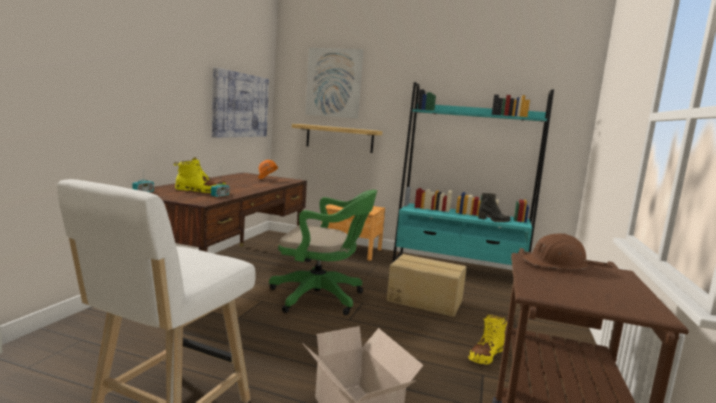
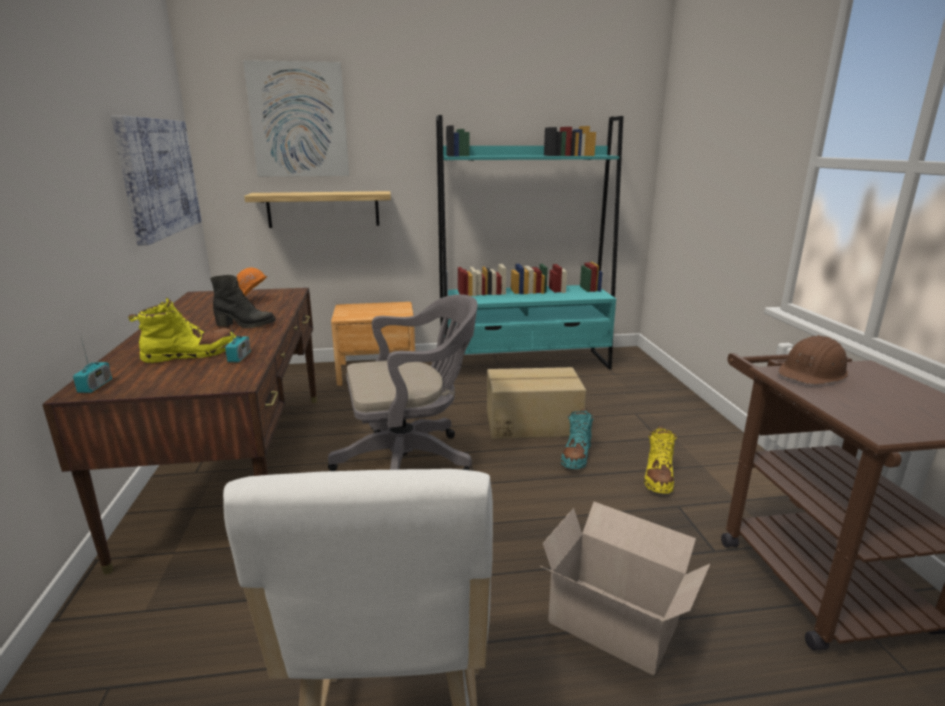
camera: 25 degrees left, 10 degrees up
(322, 298) = (411, 461): green office chair -> grey office chair
(436, 326) = (576, 456): none -> turquoise boot
(493, 220) = (567, 297): black boot -> black boot (245, 325)

